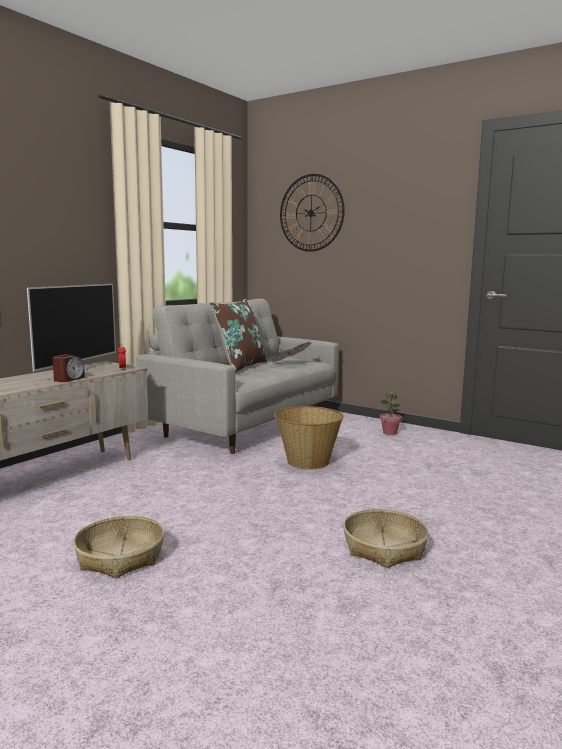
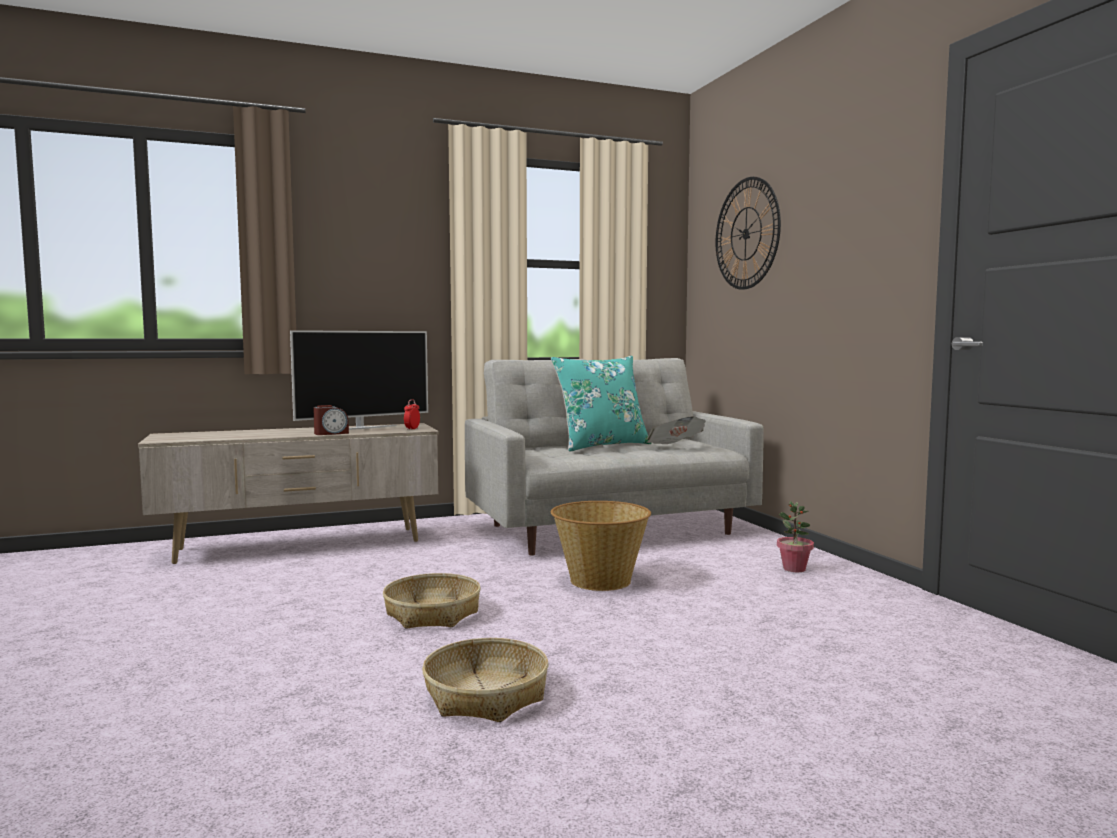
camera: 35 degrees right, 5 degrees down
(121, 557) = (233, 624): basket -> basket (433, 613)
(240, 366) = (601, 446): brown pillow -> turquoise pillow

